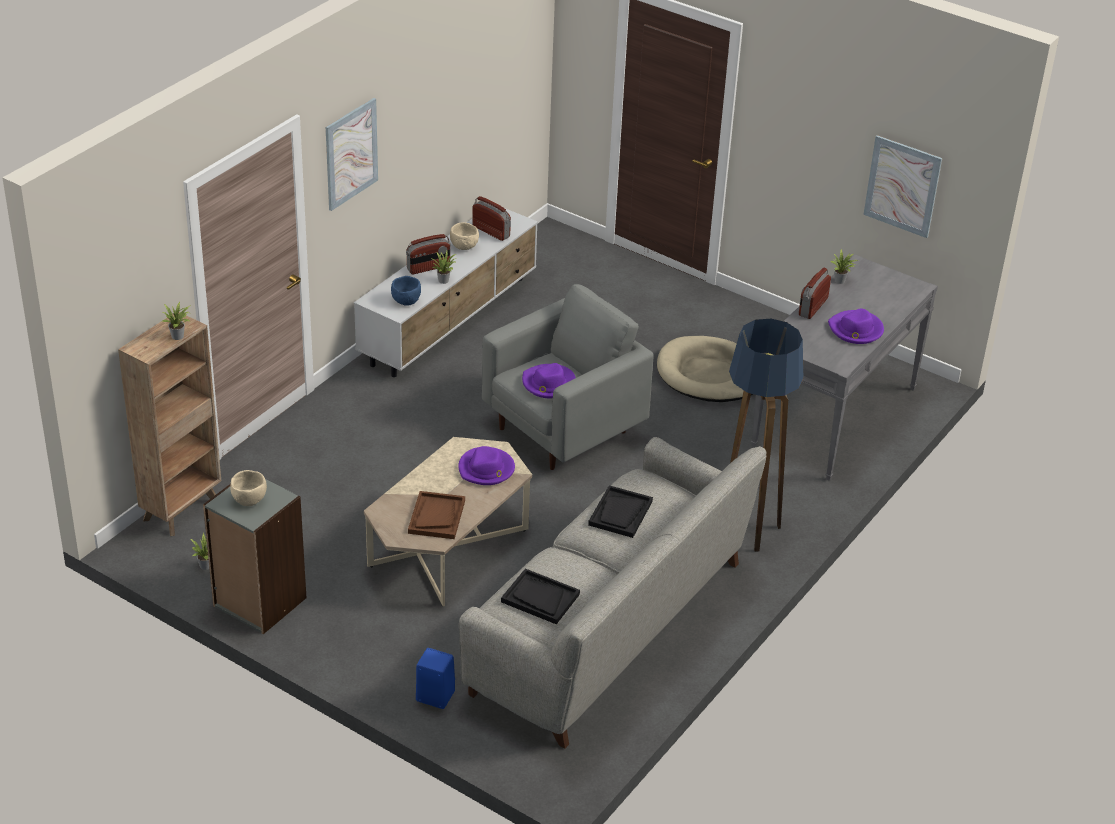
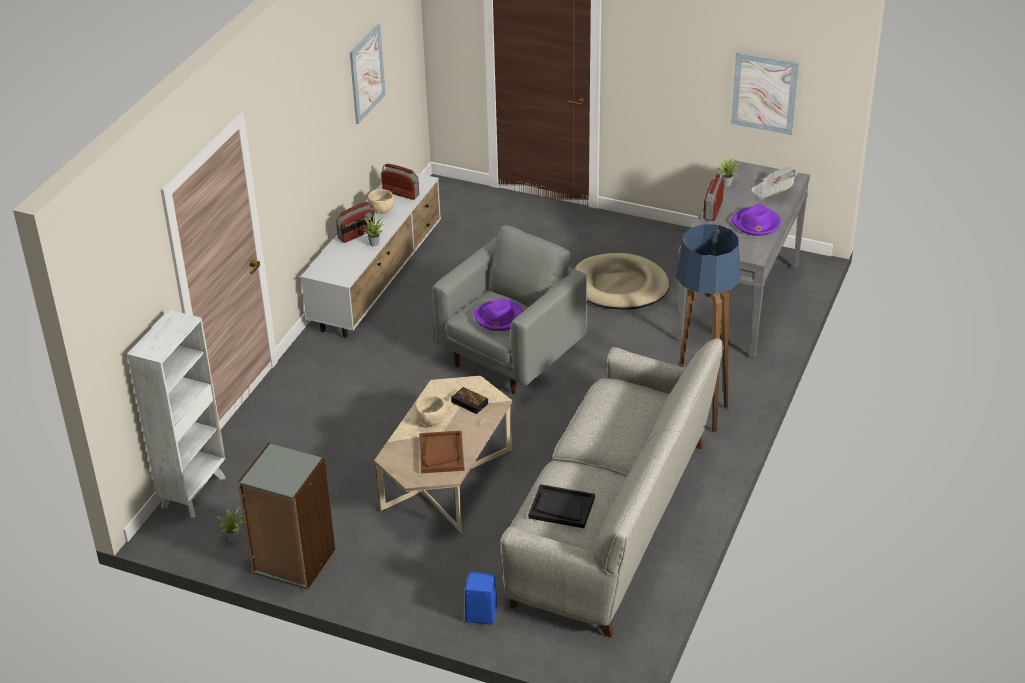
camera: 10 degrees left, 0 degrees up
(179, 336) = (179, 332): potted plant -> none
(182, 509) = (194, 491): brown bookcase -> white bookcase
(249, 499) = (279, 469): beige bowl -> beige bowl (431, 420)
(351, 154) = (285, 141): picture -> picture (366, 73)
(406, 301) = (347, 267): blue bowl -> none
(486, 469) = (470, 403): purple hat -> alarm clock
(620, 513) = (604, 420): black tray -> none
(888, 299) = (773, 192): none -> newspaper

